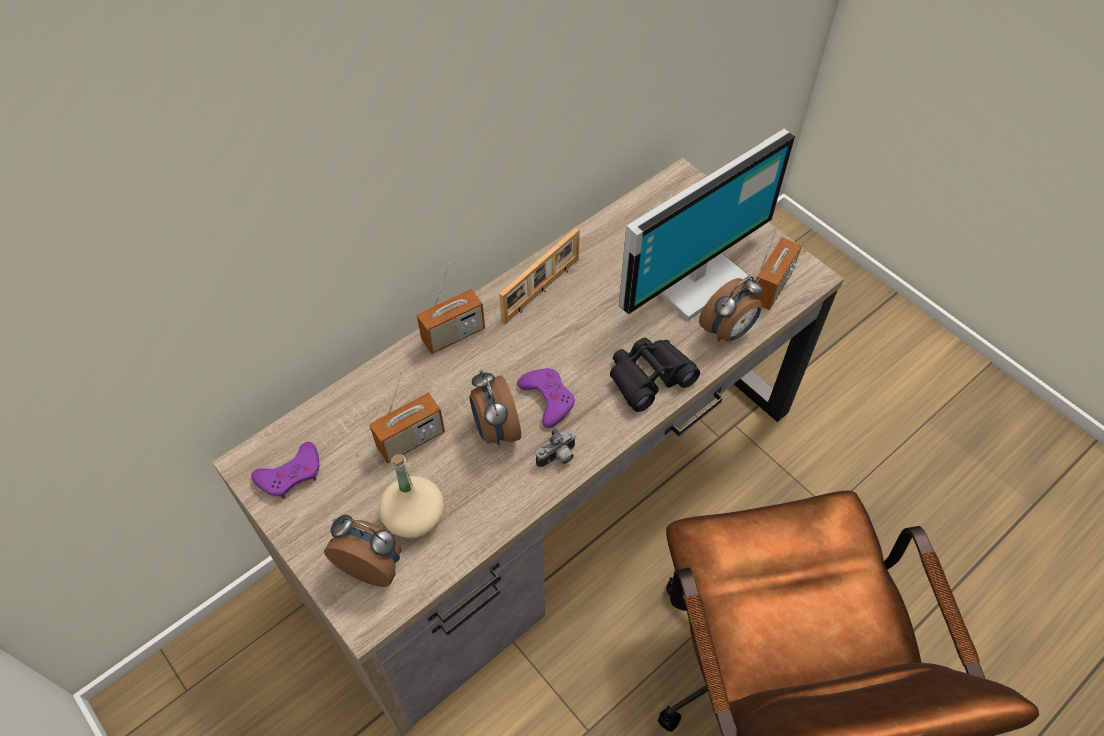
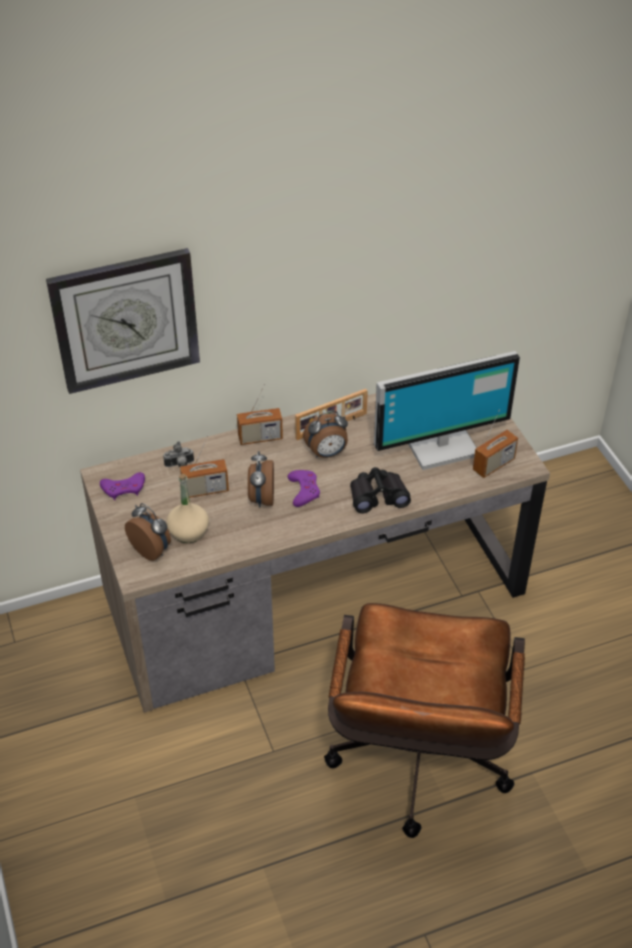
camera: 20 degrees right, 10 degrees down
(224, 235) = (125, 320): none -> wall clock
(558, 458) = (294, 525): camera -> camera (179, 465)
(728, 331) = (447, 483): alarm clock -> alarm clock (327, 453)

